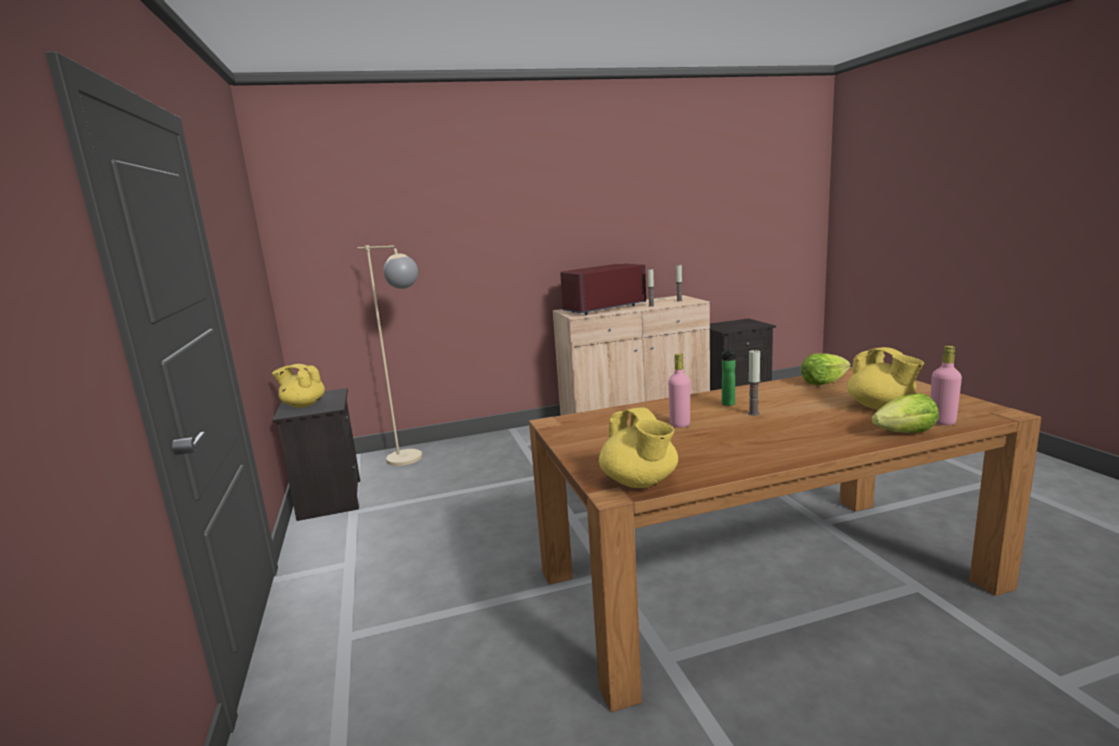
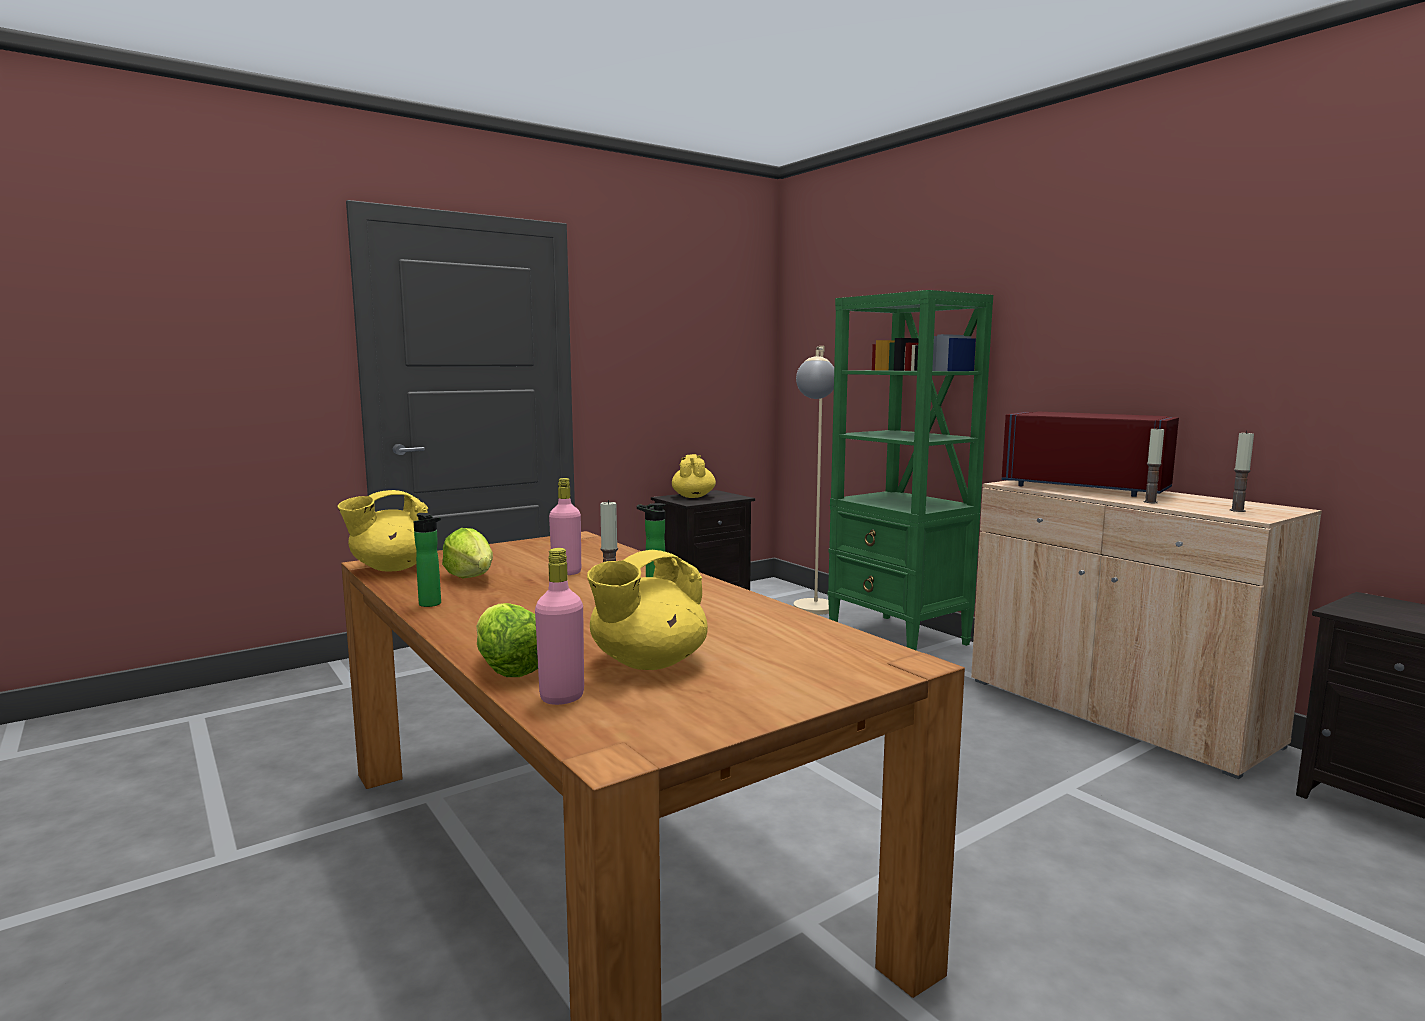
camera: 70 degrees right, 5 degrees down
(494, 443) = (898, 638): none -> green bookcase
(767, 459) = (432, 605): none -> bottle
(822, 383) = (792, 633): lettuce -> lettuce (471, 577)

